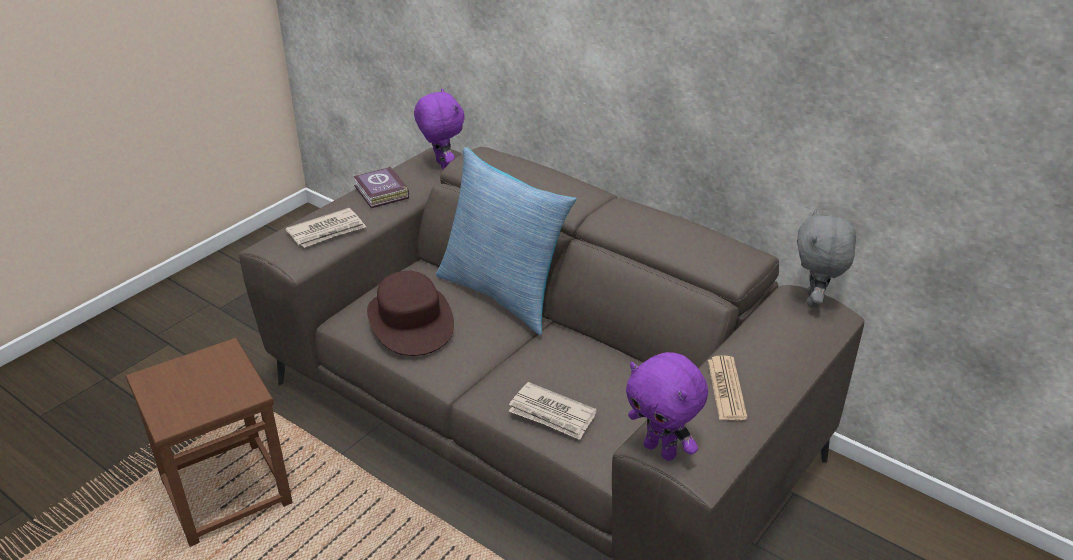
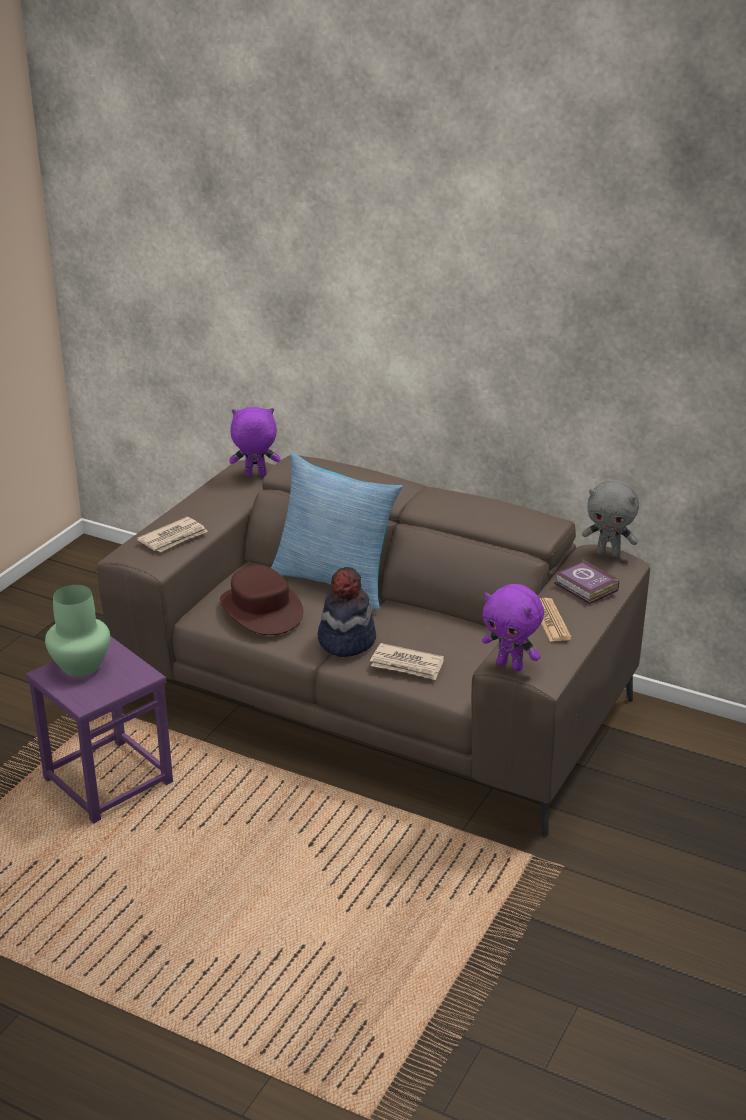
camera: 10 degrees left, 5 degrees down
(188, 372) = (82, 665): none -> green vase
(226, 491) = (108, 780): brown stool -> purple stool
(381, 193) = (208, 502): book -> book (586, 588)
(441, 165) = (255, 475): purple plush toy -> purple plush toy turned 60 degrees counterclockwise
(492, 371) = (346, 640): none -> hat
(815, 300) = (608, 553): grey plush toy -> grey plush toy turned 75 degrees counterclockwise

